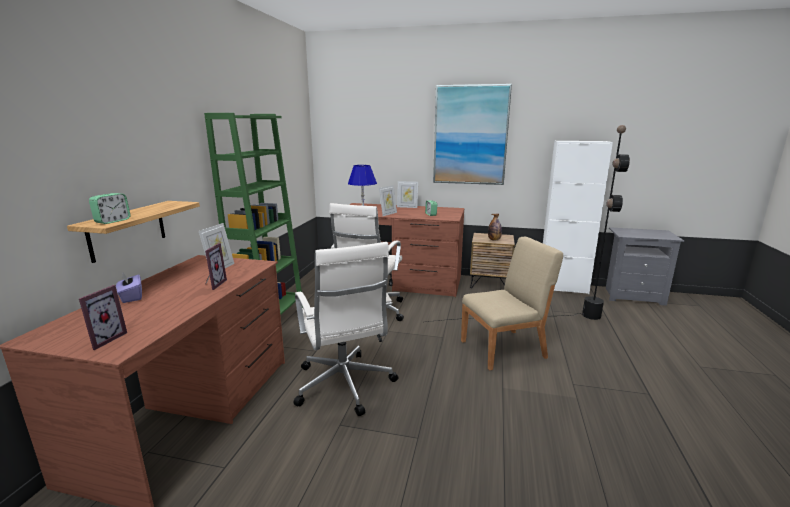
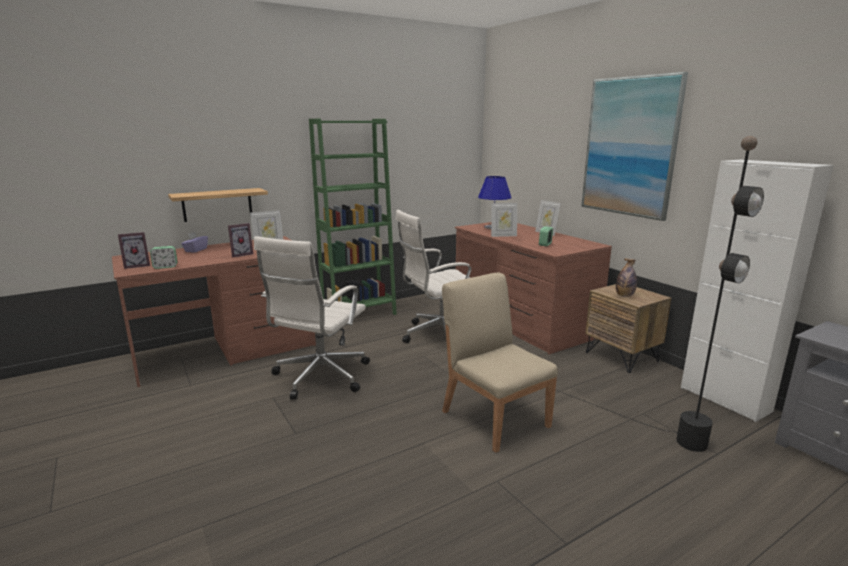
camera: 45 degrees right, 0 degrees up
(113, 221) = (188, 194): alarm clock -> alarm clock (165, 267)
(504, 349) = (494, 418): beige chair -> beige chair turned 150 degrees counterclockwise

